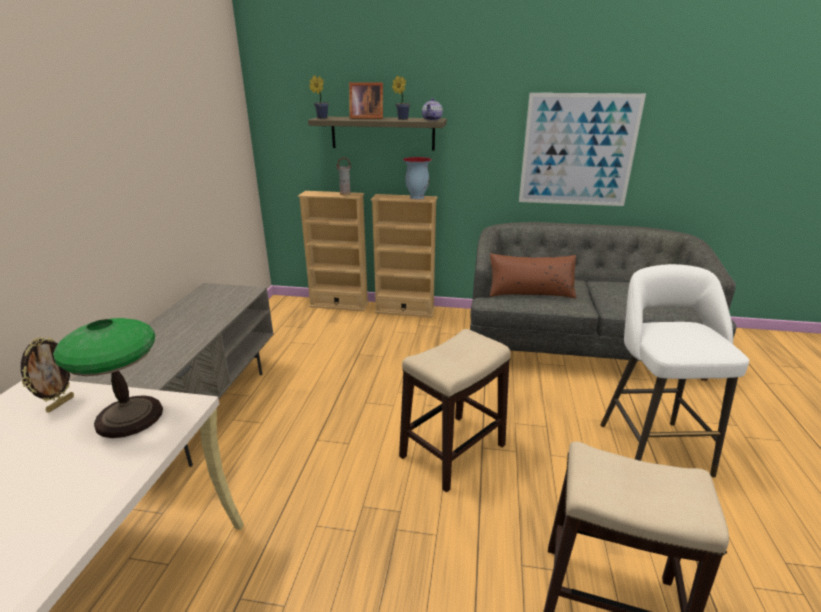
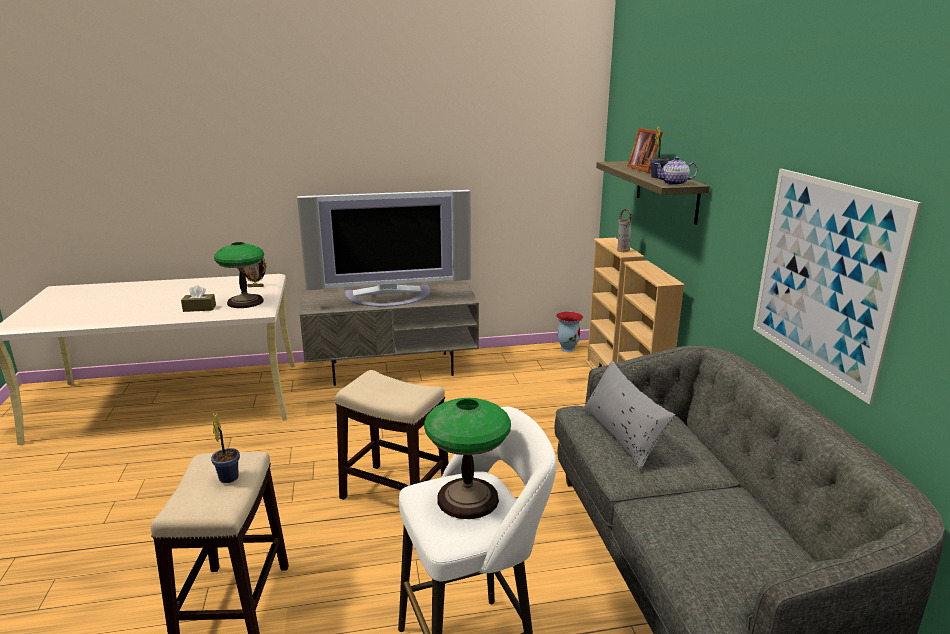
camera: 70 degrees right, 5 degrees down
(92, 473) = (199, 308): none -> brown tissue box
(182, 328) = (389, 297): none -> television
(321, 118) = (614, 162): potted plant -> potted plant (229, 476)
(416, 197) = (660, 276): vase -> vase (567, 349)
(530, 293) = (622, 435): brown pillow -> grey pillow
(681, 333) = (468, 499): none -> table lamp

